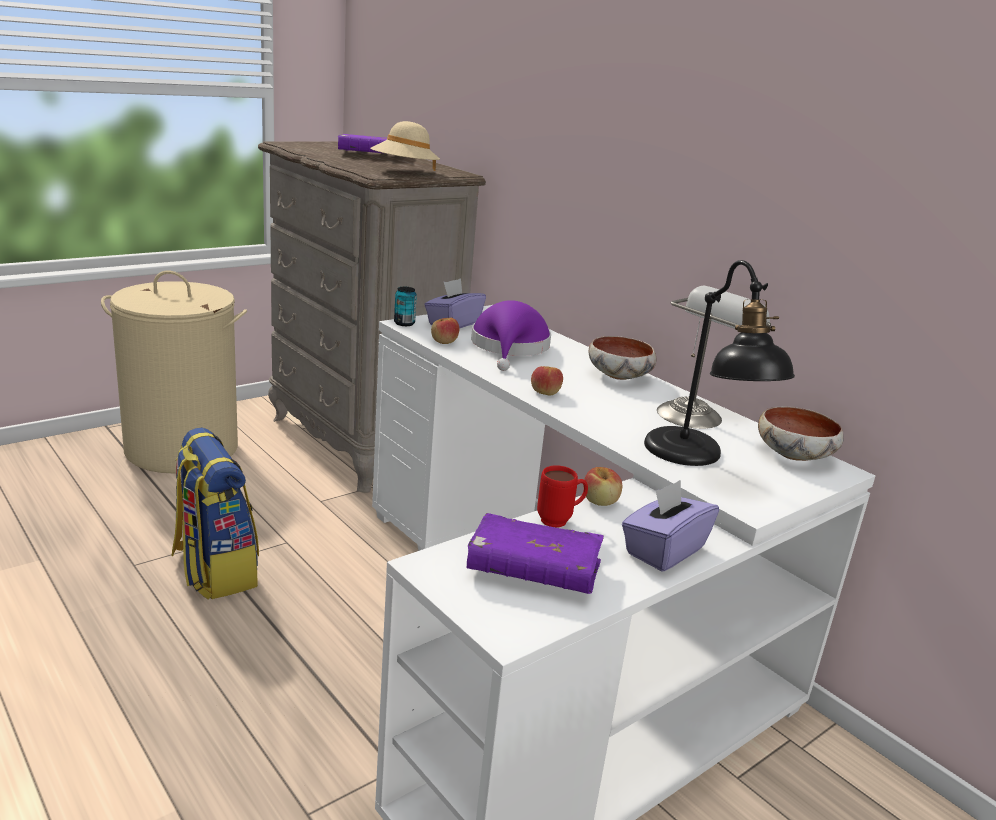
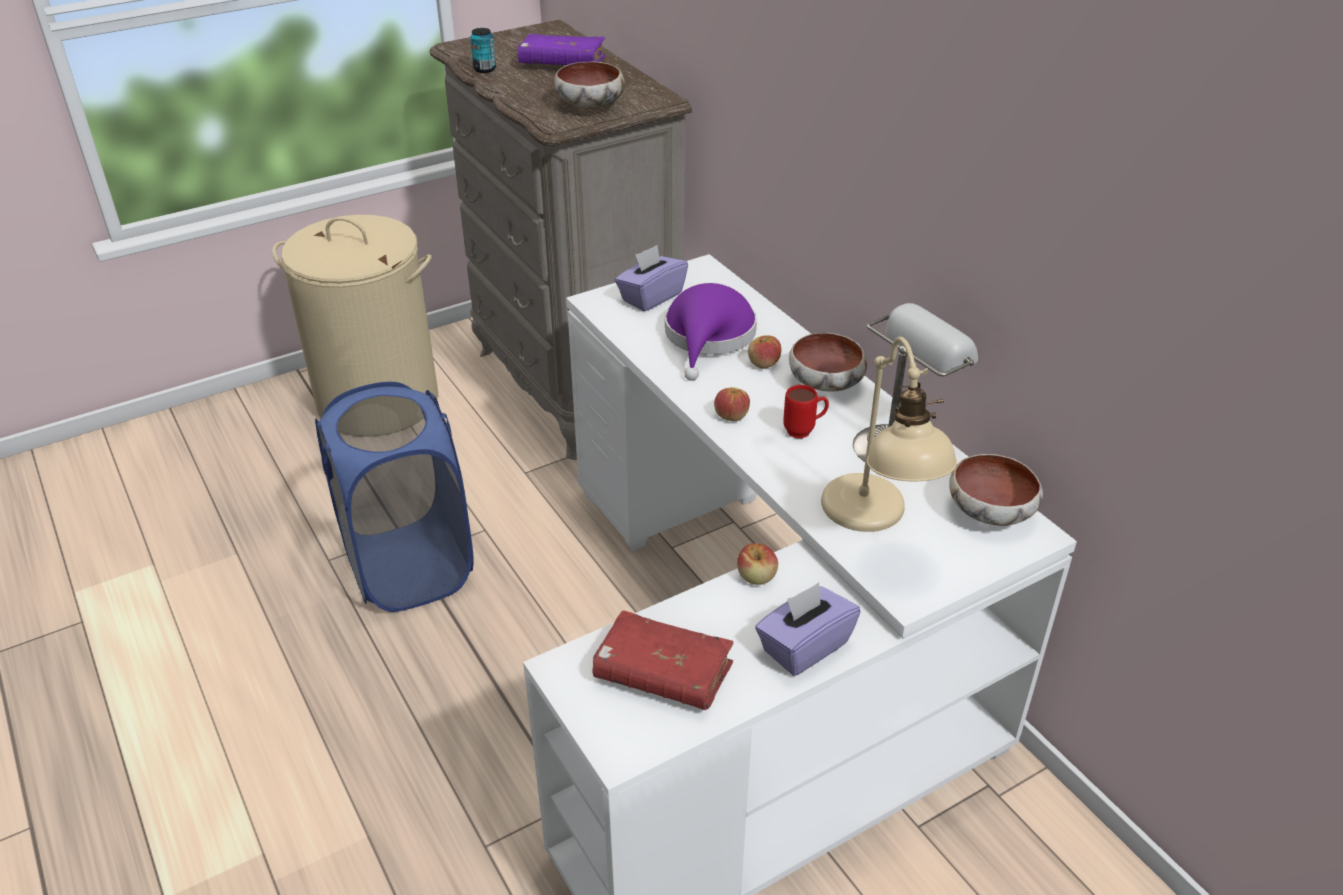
camera: 10 degrees right, 15 degrees up
(214, 570) = (408, 567): backpack -> blue laundry basket
(404, 171) = (591, 106): beige hat -> bowl
(404, 323) = (594, 300): can -> can (484, 69)
(444, 342) = (634, 332): apple -> apple (763, 363)
(533, 570) = (662, 673): purple book -> red book
(560, 520) = (707, 605): red mug -> red mug (804, 431)
(703, 463) = (878, 528): black table lamp -> beige table lamp

